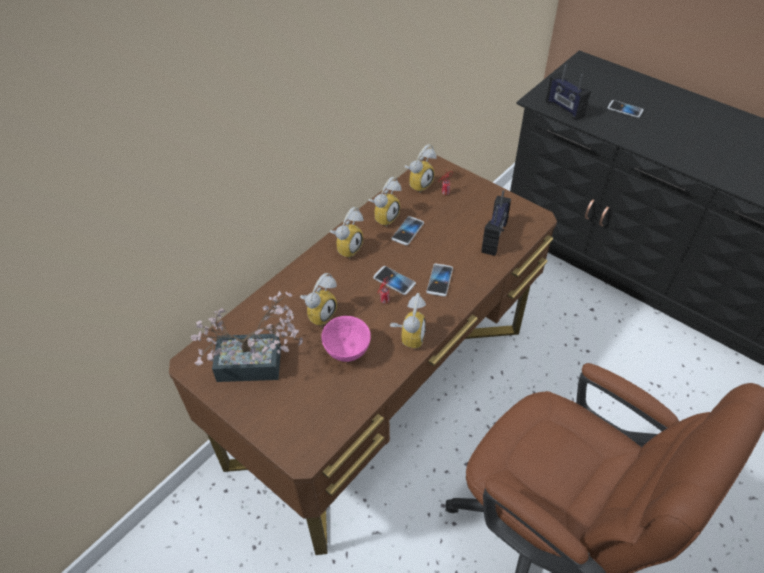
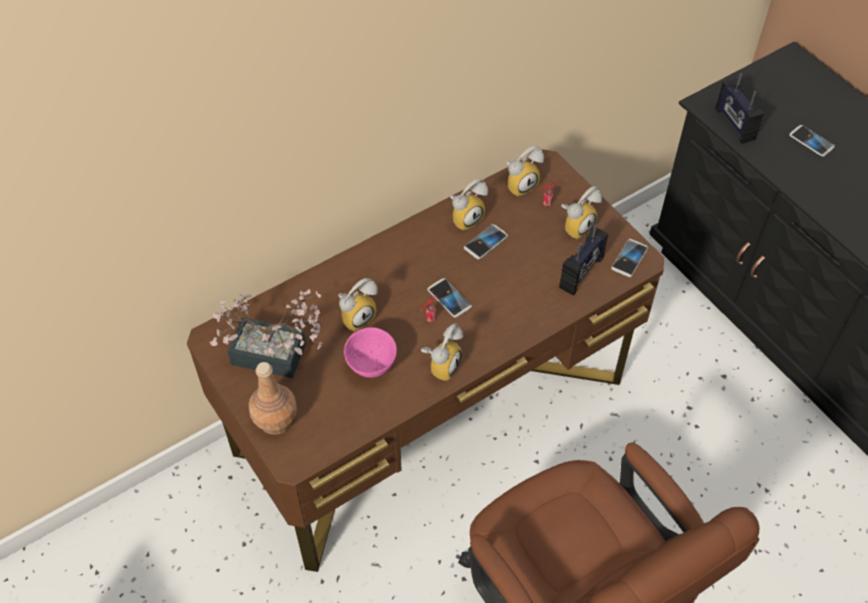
camera: 15 degrees right, 5 degrees up
(275, 422) = (276, 420): none -> brown bottle
(347, 247) = (411, 246): alarm clock -> alarm clock (576, 226)
(439, 280) = (499, 310): phone -> phone (629, 258)

